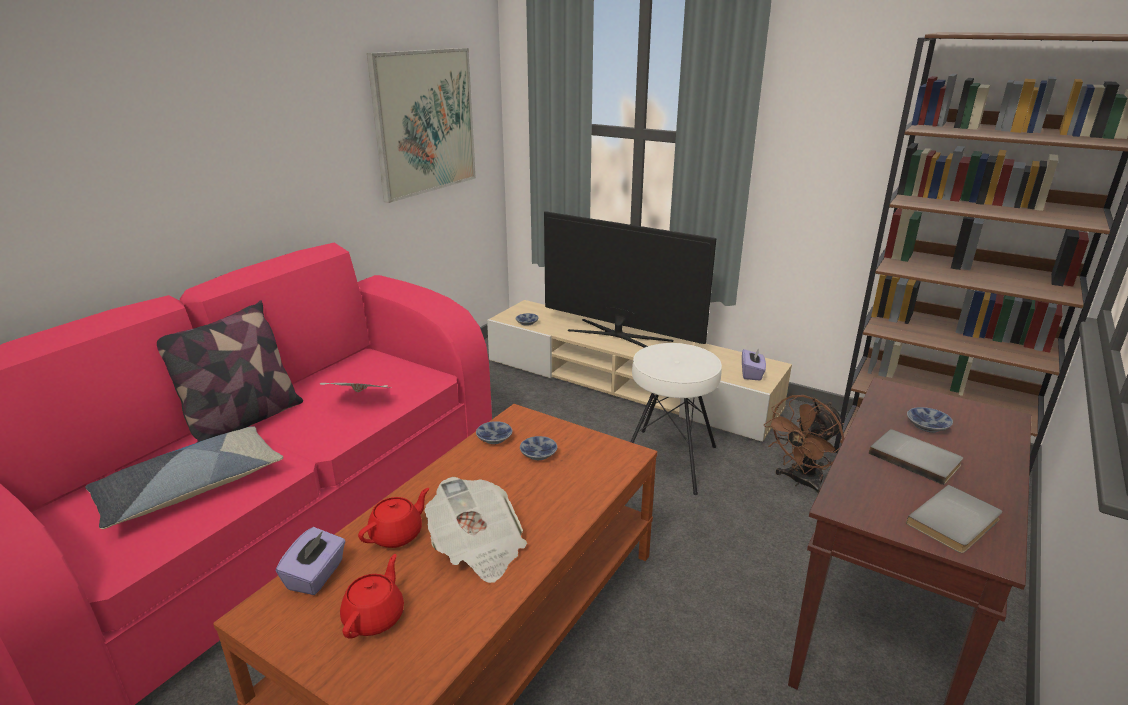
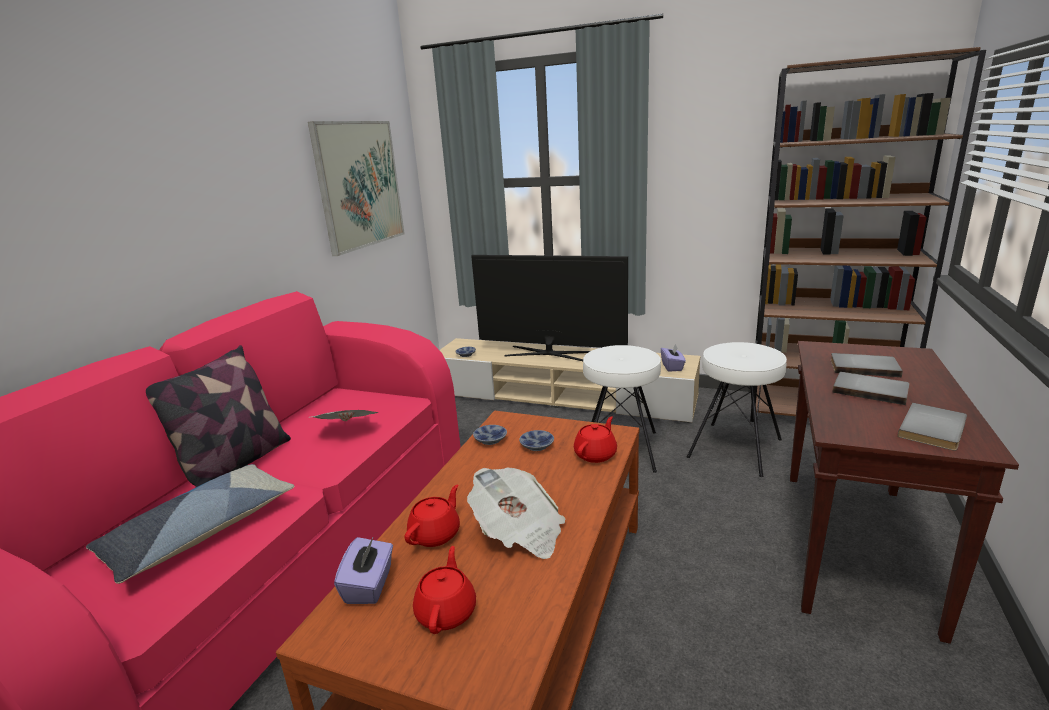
camera: 10 degrees left, 5 degrees down
(595, 475) = (596, 454): none -> red teapot
(800, 482) = (735, 448): brown fan -> white stool
(928, 426) = (863, 367): bowl -> grey book

